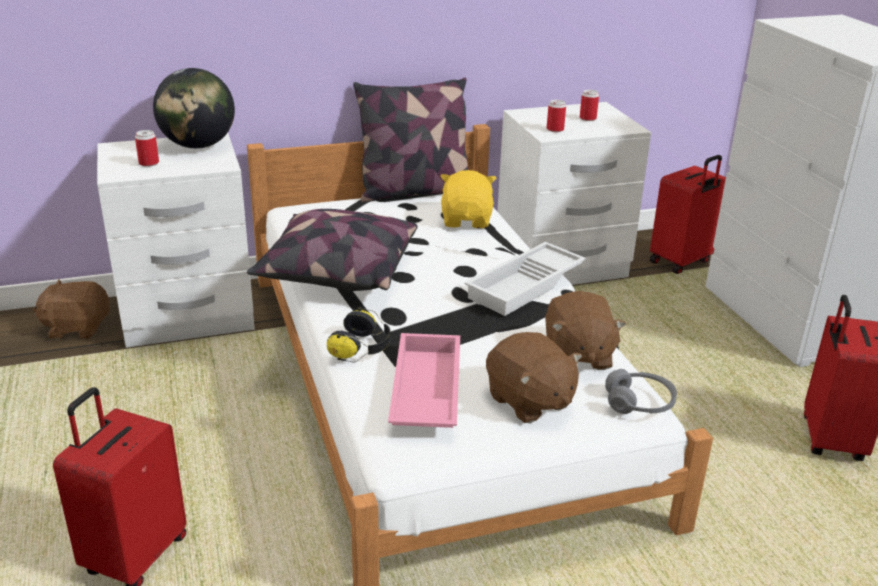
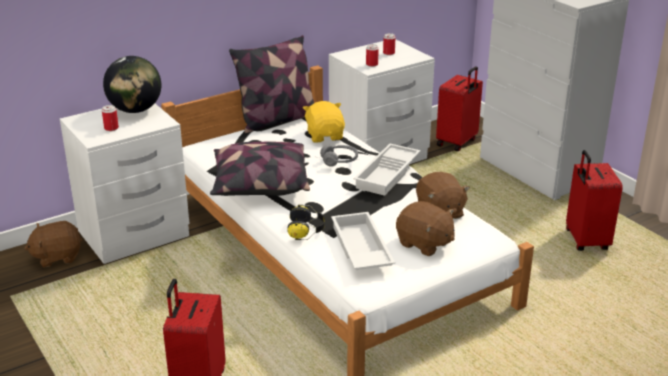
camera: 15 degrees left, 0 degrees up
(424, 391) = (359, 249): pink tray -> white tray
(639, 403) = (487, 233): grey headphones -> grey headphones (339, 160)

